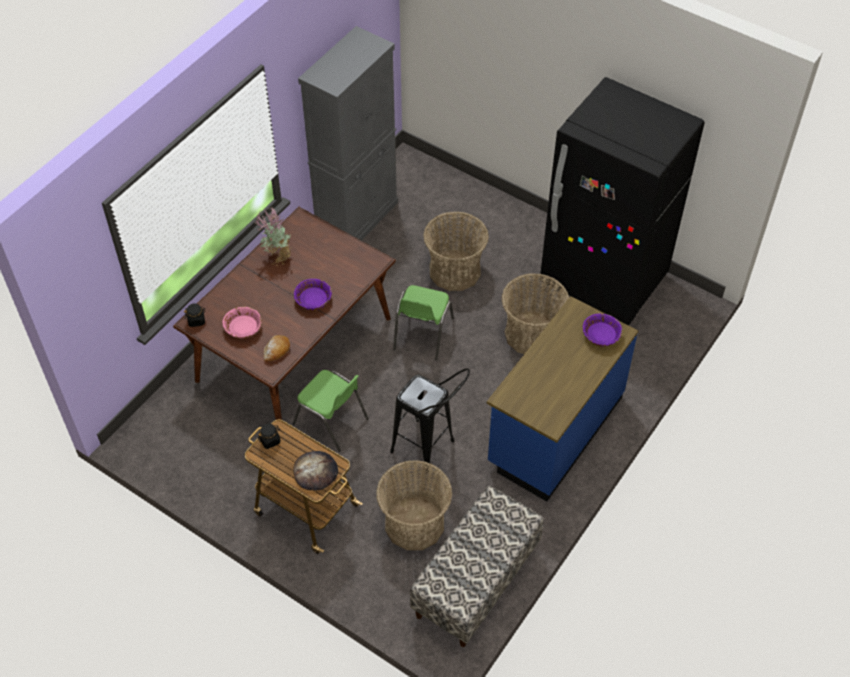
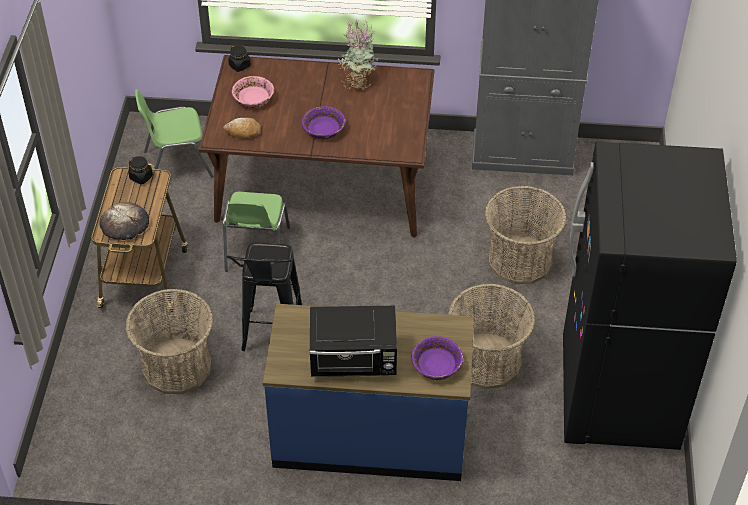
camera: 60 degrees right, 5 degrees down
(422, 334) = (414, 270): green chair -> green chair (177, 163)
(476, 582) = (136, 447): bench -> none
(569, 378) = (354, 360): none -> black microwave

